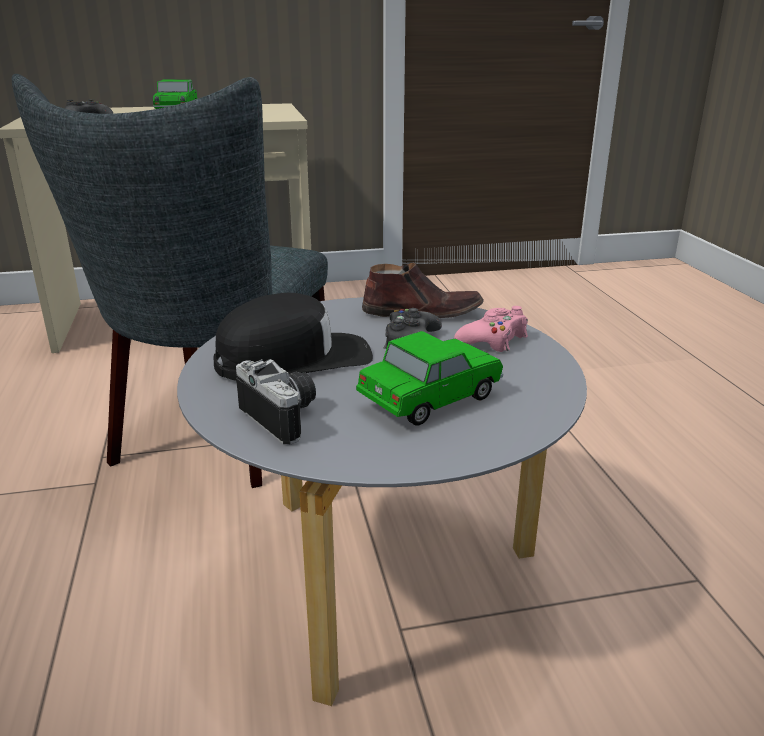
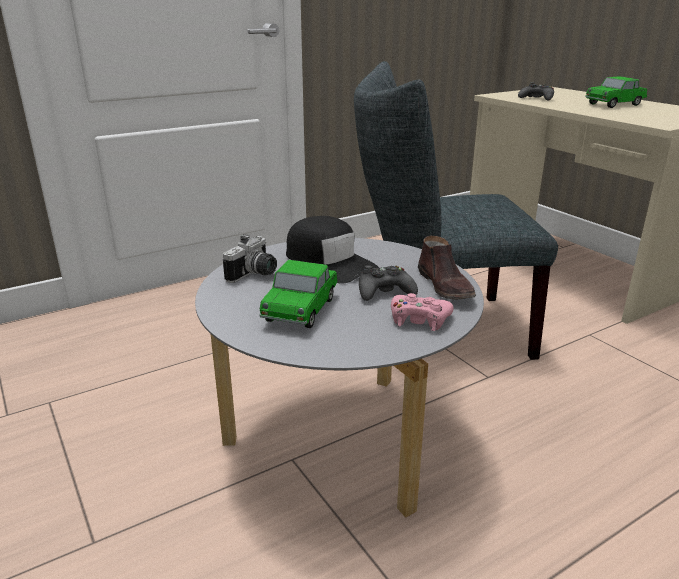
camera: 70 degrees right, 0 degrees up
(430, 399) = (300, 310): toy car -> toy car turned 75 degrees clockwise

